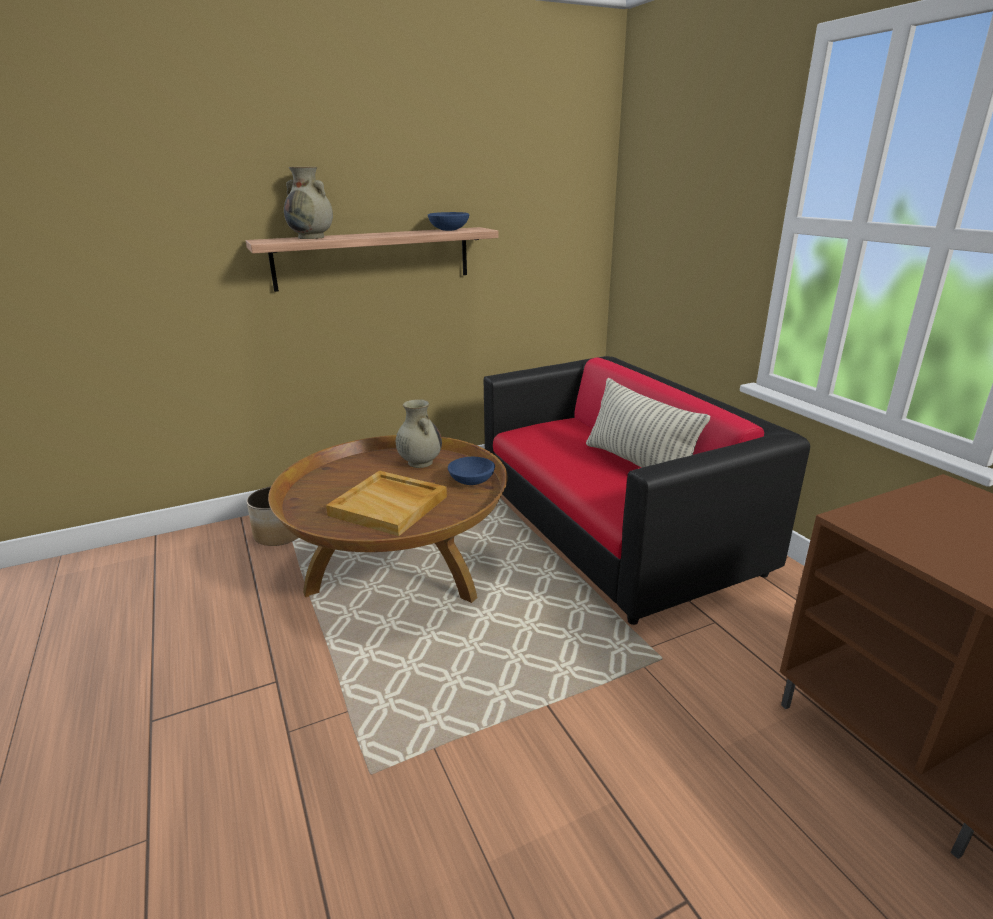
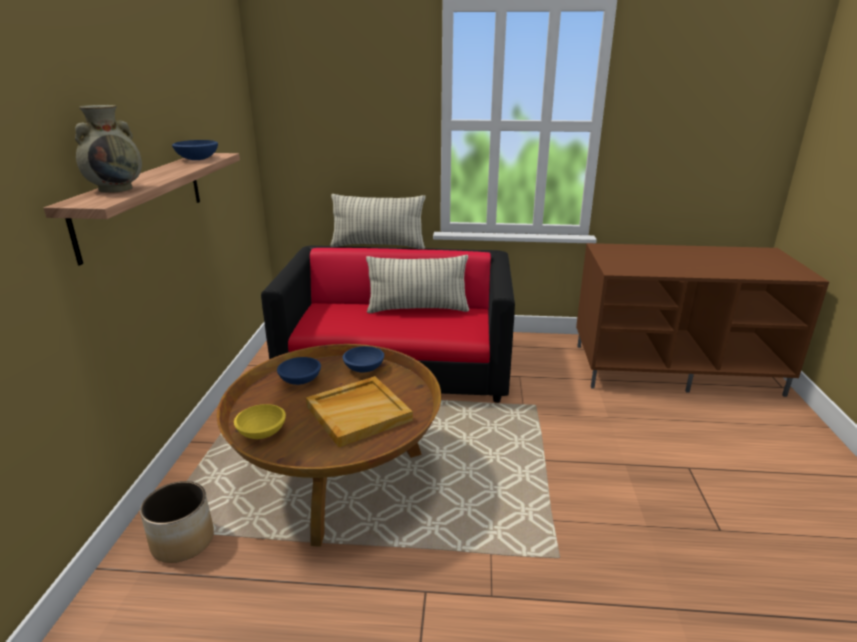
camera: 60 degrees left, 0 degrees up
(327, 477) = (261, 432): none -> yellow bowl
(420, 462) = (299, 380): beige vase -> blue bowl
(668, 377) = (378, 246): none -> pillow

